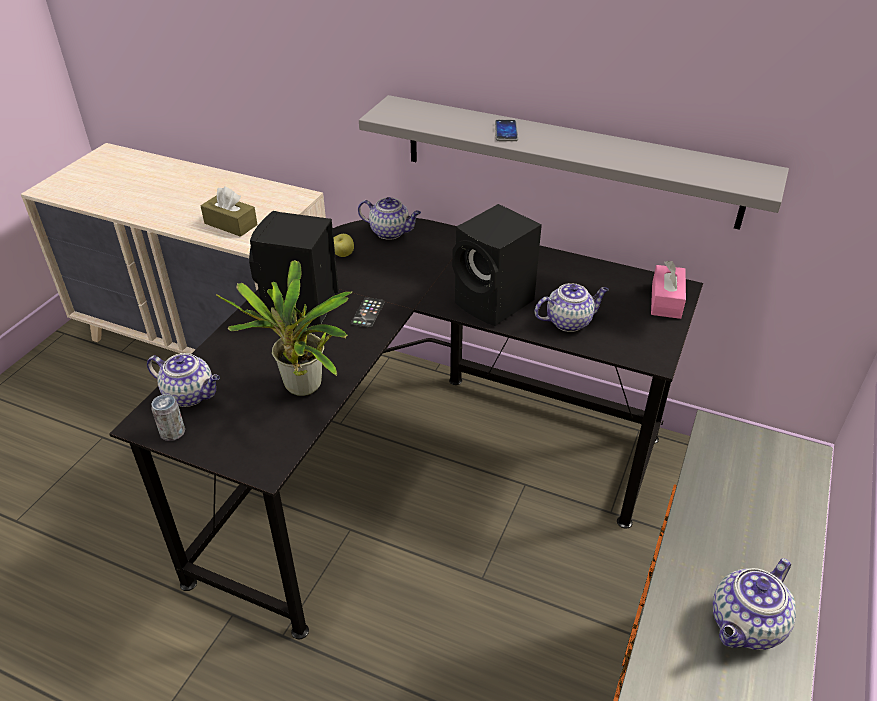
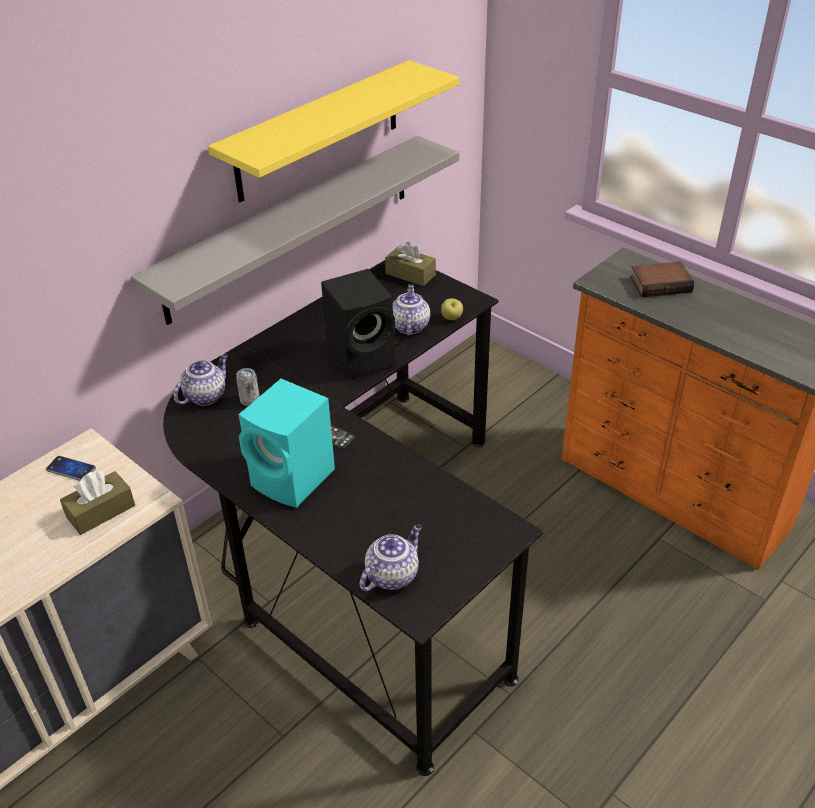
camera: 70 degrees left, 0 degrees up
(172, 433) = (442, 592): can -> can (250, 400)
(299, 307) = (294, 479): black speaker -> turquoise speaker
(303, 390) = (422, 494): potted plant -> none
(343, 255) = (223, 435): apple -> apple (451, 318)
(506, 131) = (269, 228): phone -> phone (71, 469)
(632, 78) = (318, 131): none -> yellow shelf
(666, 300) = (410, 274): pink tissue box -> brown tissue box
(745, 626) = (745, 320): teapot -> none
(767, 503) = (660, 283): none -> book

